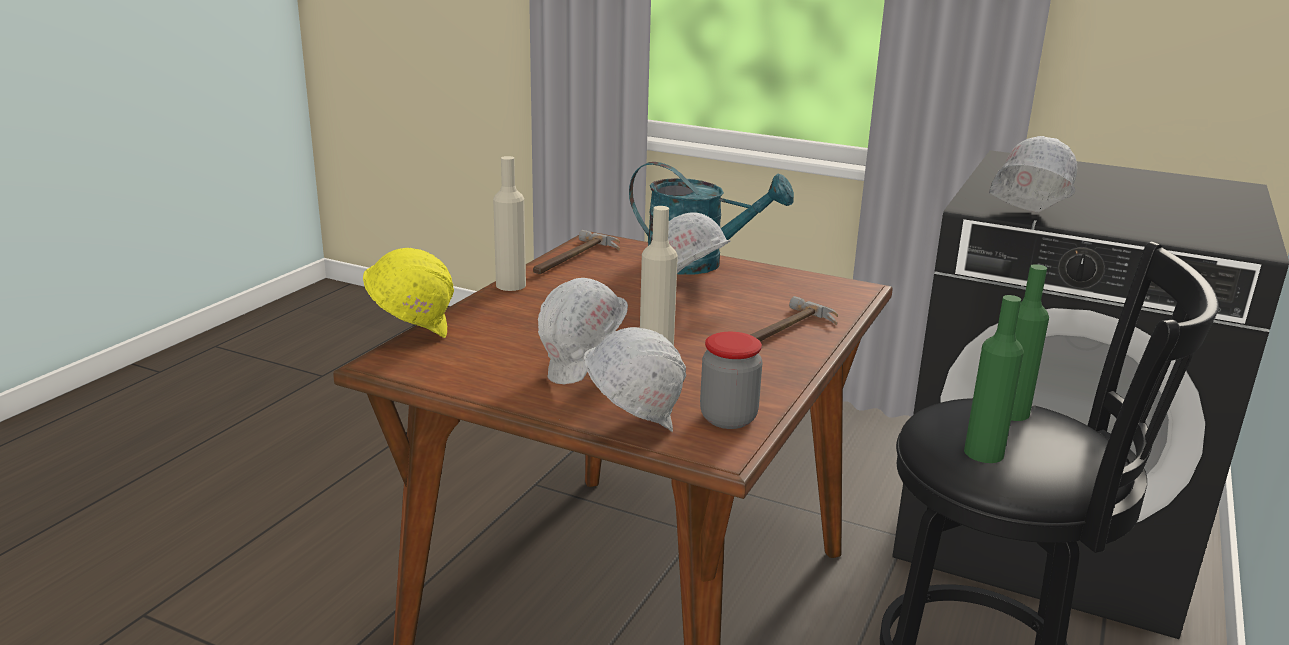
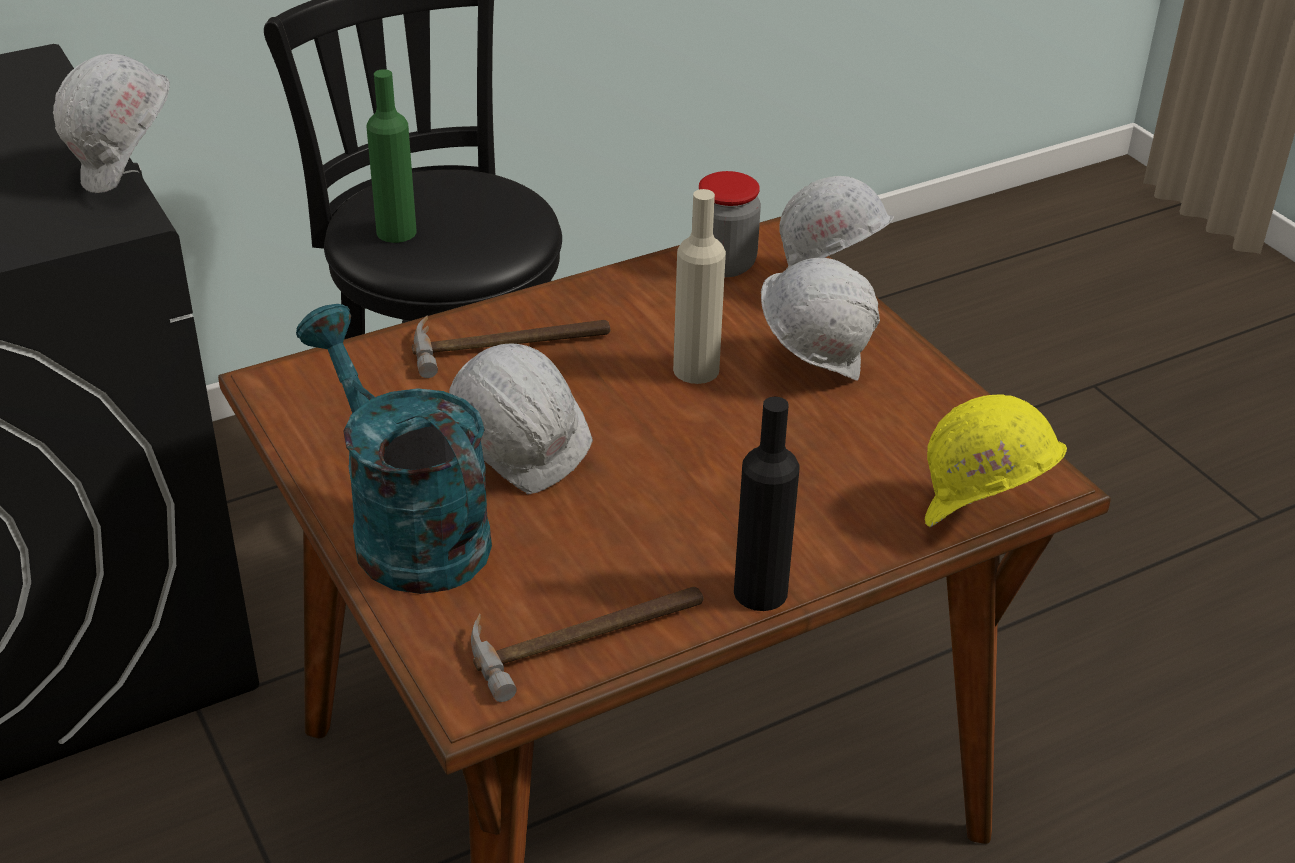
camera: 145 degrees left, 15 degrees up
(511, 285) = (760, 592): beige bottle -> black bottle
(983, 453) = (500, 212): green bottle -> none

